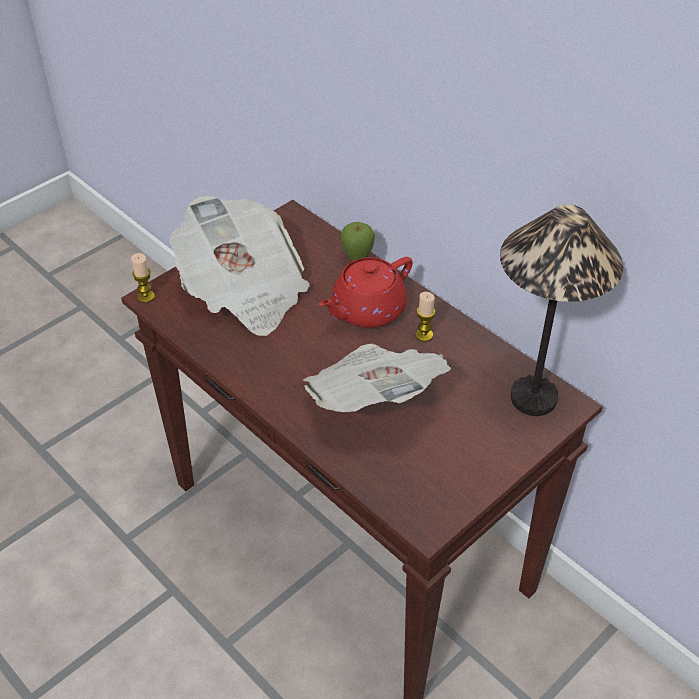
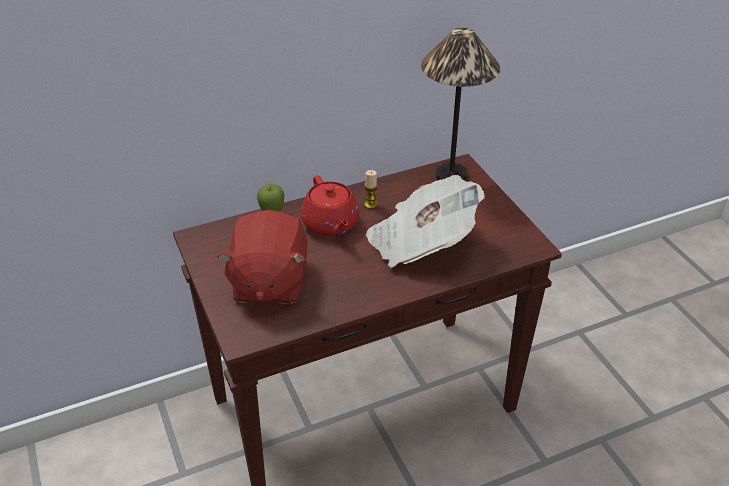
camera: 70 degrees left, 5 degrees down
(146, 296) = (237, 343): candle -> none
(243, 291) = (268, 282): newspaper -> red plush toy

